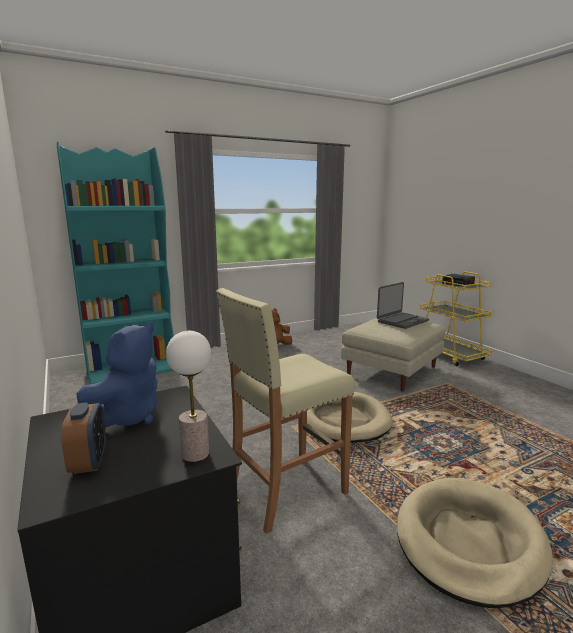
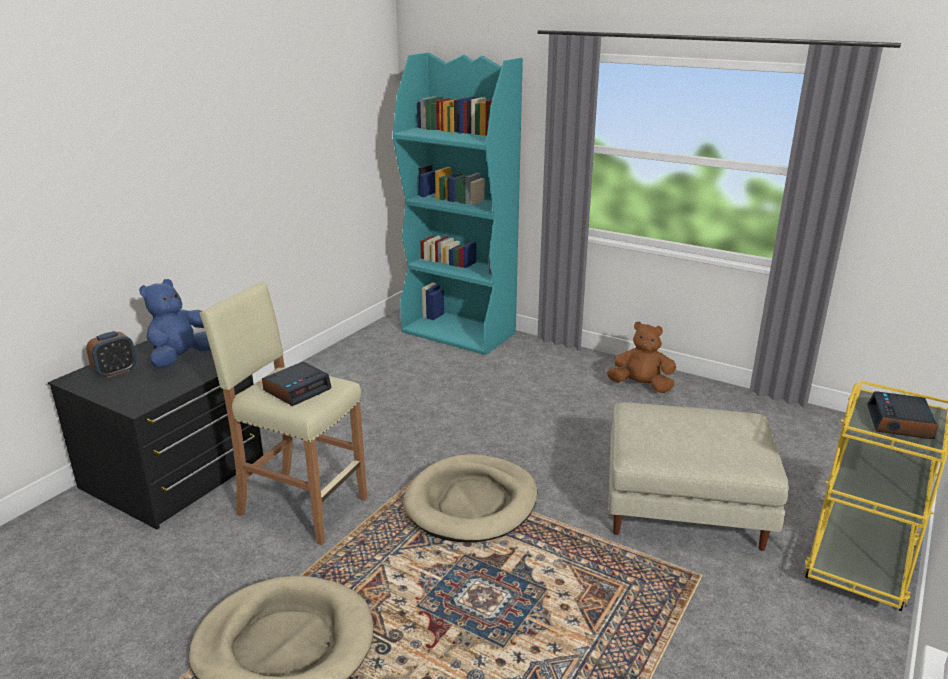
camera: 60 degrees right, 10 degrees up
(126, 417) = (181, 359): blue plush toy -> blue plush toy turned 120 degrees clockwise
(195, 453) = (138, 399): table lamp -> none
(297, 369) = (297, 389): none -> alarm clock
(402, 321) = (722, 434): laptop -> none

